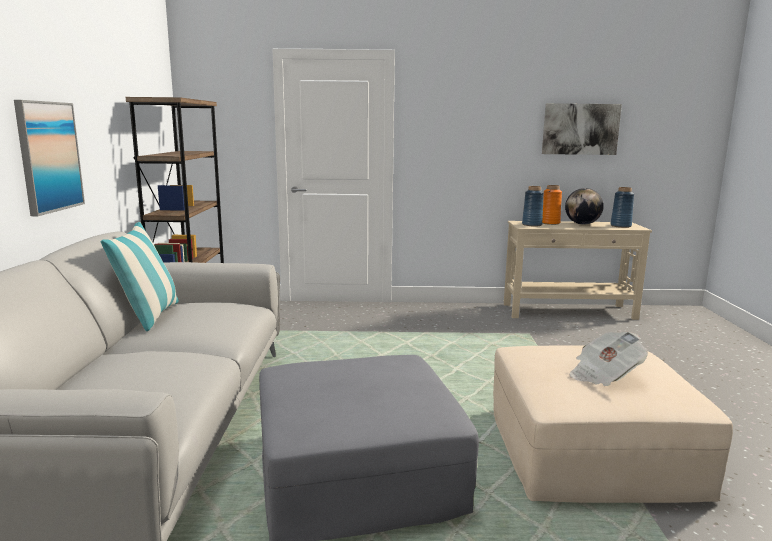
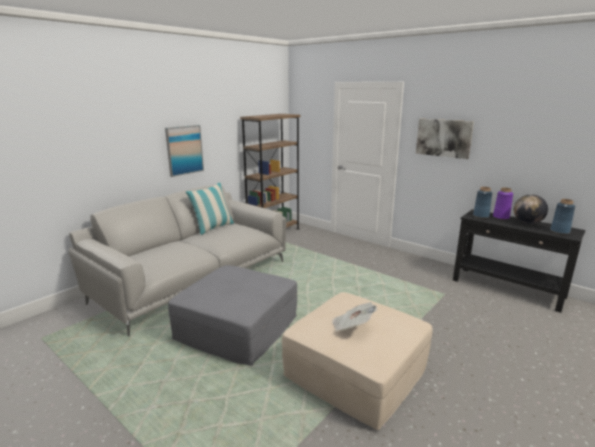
camera: 40 degrees right, 5 degrees up
(550, 223) = (501, 217): orange vase -> purple vase
(569, 312) = (507, 289): beige console table -> black console table
(580, 129) = (542, 145): picture -> picture (443, 138)

